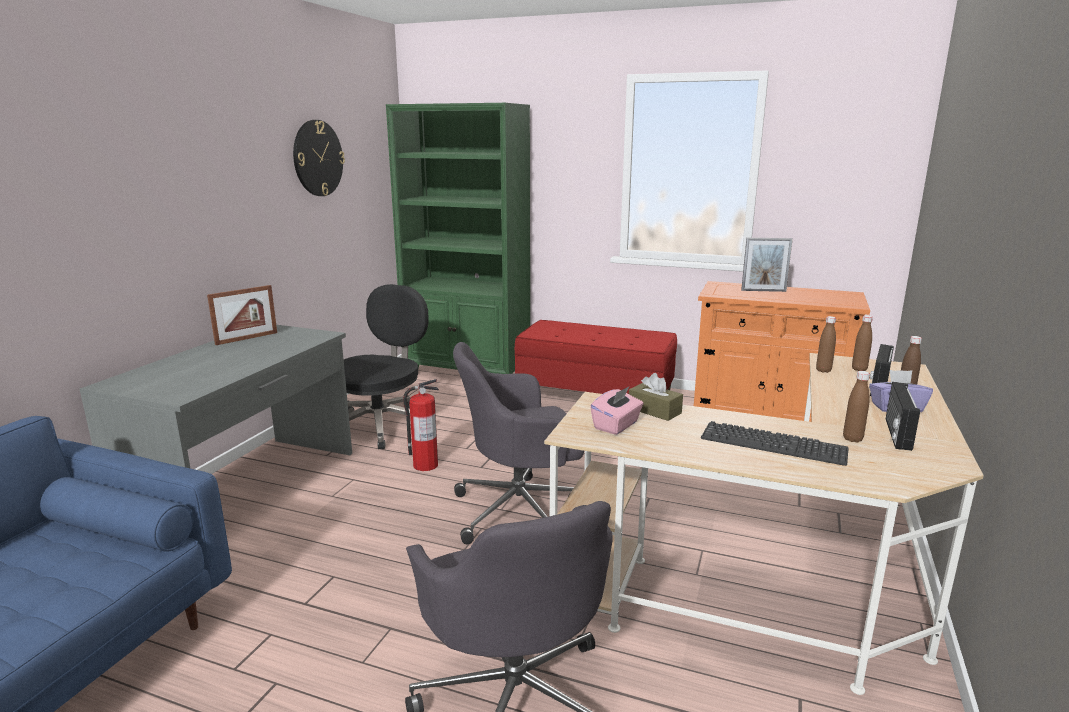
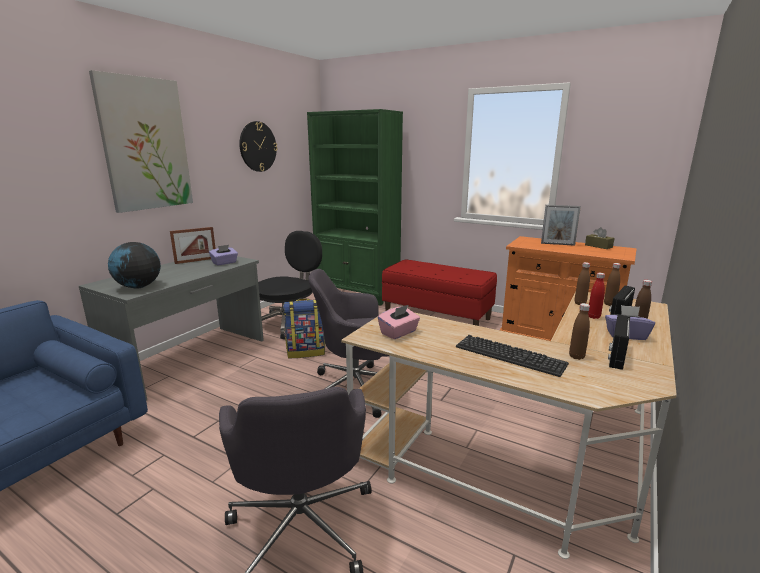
camera: 10 degrees right, 0 degrees up
(166, 161) = (145, 144): none -> picture
(183, 384) = (138, 287): none -> globe
(295, 339) = (224, 263): none -> purple tissue box
(425, 465) = (306, 351): fire extinguisher -> backpack
(654, 410) = (433, 324): brown tissue box -> brown tissue box (598, 246)
(848, 387) = (593, 317): none -> red bottle

